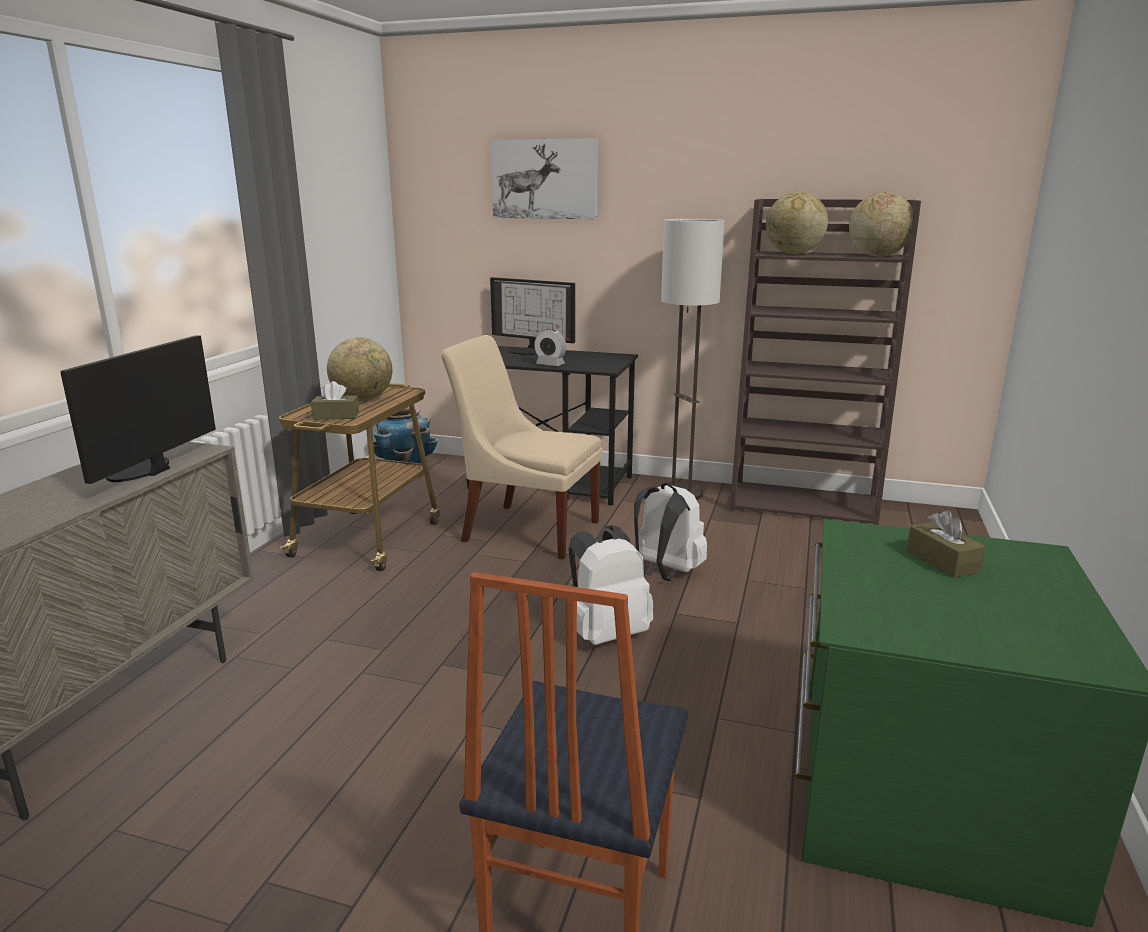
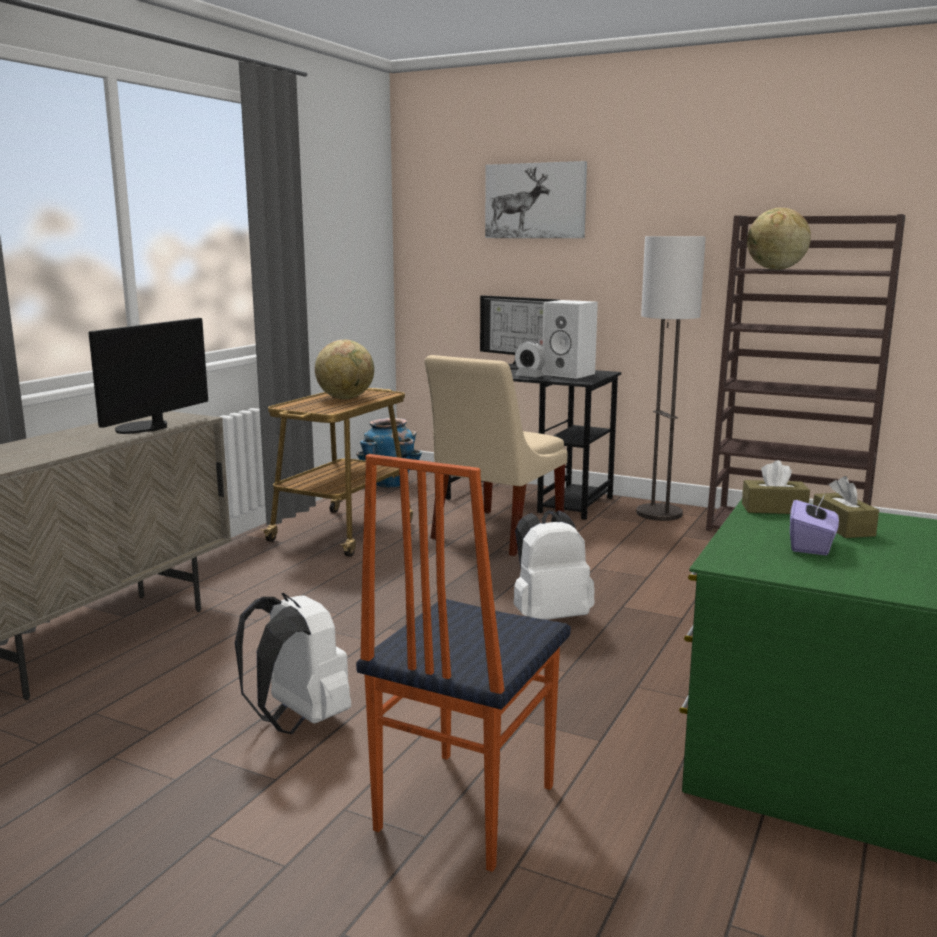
camera: 10 degrees right, 5 degrees down
(336, 416) = (318, 408): brown tissue box -> brown tissue box (774, 509)
(526, 529) = (494, 533): beige chair -> beige chair turned 90 degrees counterclockwise
(589, 359) = (570, 374): none -> white speaker
(665, 572) = (622, 575): white backpack -> white backpack (299, 720)
(877, 256) = (861, 271): globe -> none
(926, 593) = (811, 545): none -> purple tissue box

